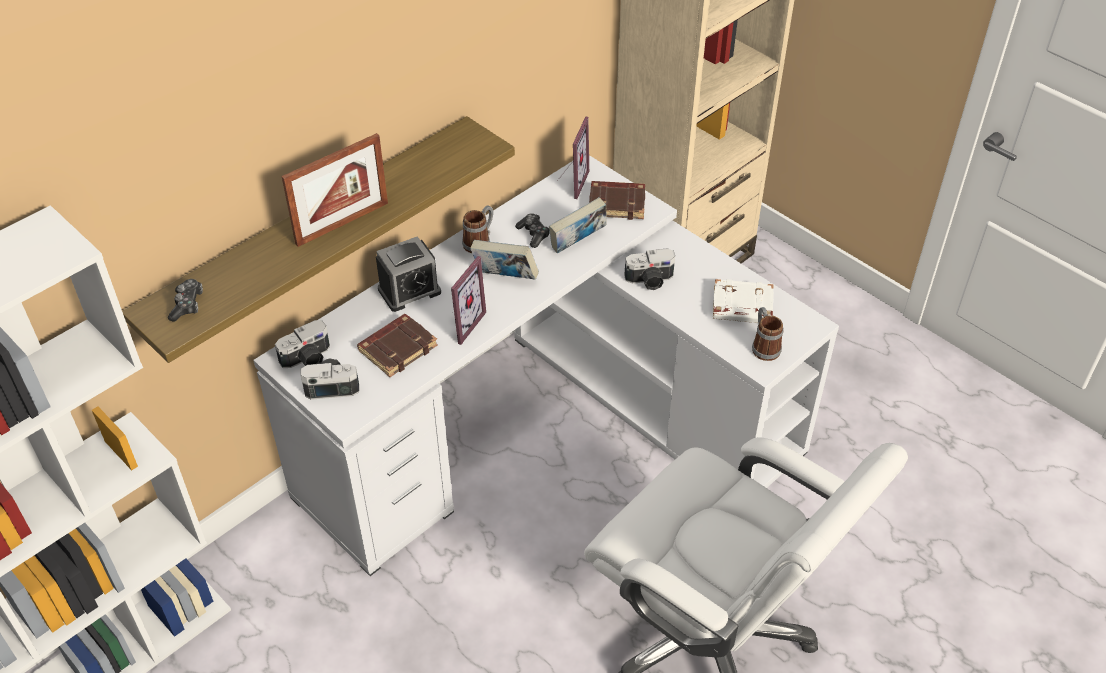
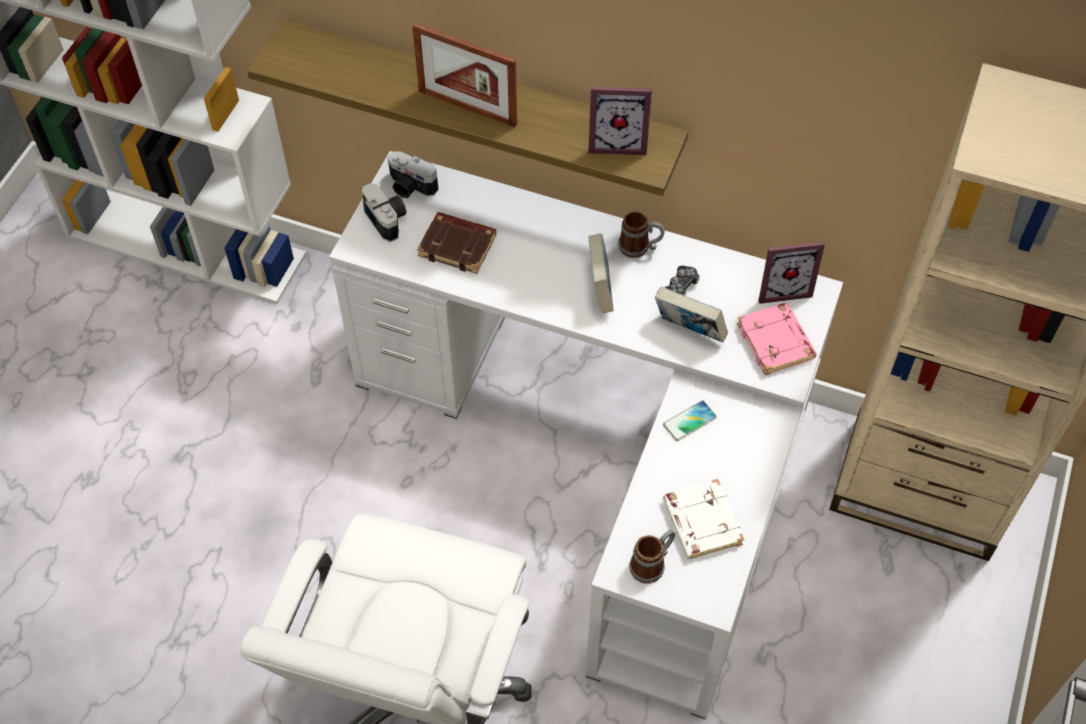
camera: 65 degrees right, 10 degrees up
(187, 305) = (309, 55): game controller -> none
(409, 291) = (537, 222): alarm clock -> none
(461, 323) = (517, 280): picture frame -> picture frame (617, 141)
(617, 203) = (776, 342): brown book -> pink book
(650, 281) = (689, 421): camera -> phone

